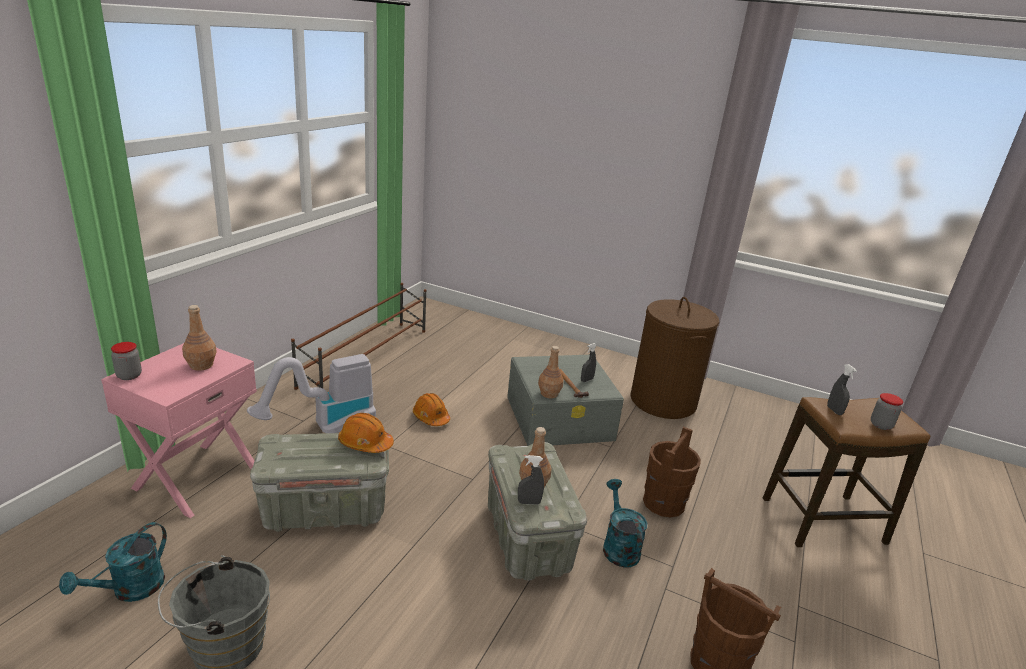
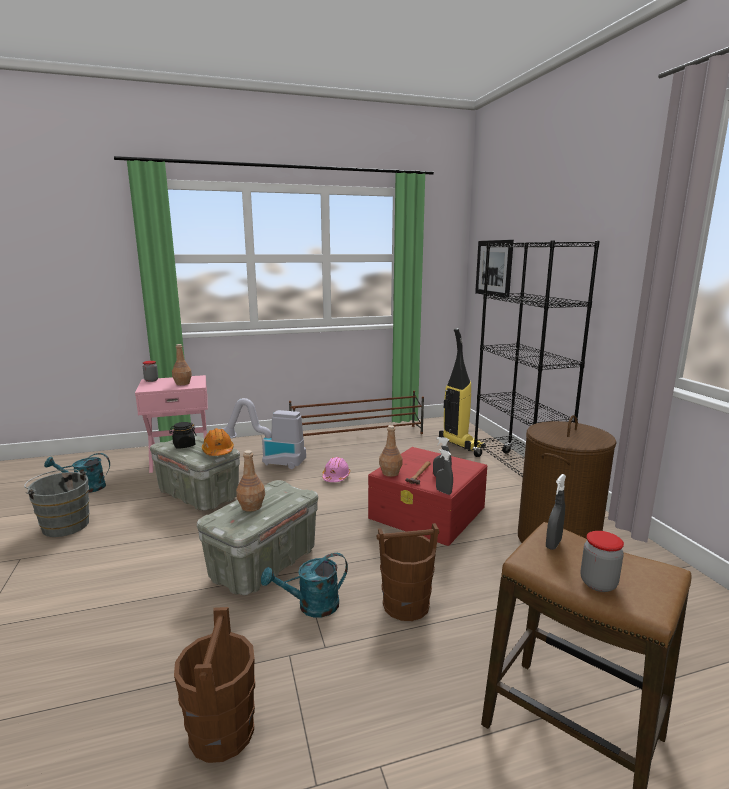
camera: 50 degrees right, 10 degrees down
(305, 455) = (184, 445): none -> black jar
(431, 417) = (336, 477): orange hard hat -> pink hard hat
(475, 332) = (460, 443): none -> vacuum cleaner
(482, 129) = (494, 268): none -> picture
(529, 502) = (228, 513): grey spray bottle -> grey spray bottle (443, 492)
(560, 349) = (517, 473): none -> black bookcase
(560, 418) = (428, 512): grey storage box -> red storage box
(618, 546) = (311, 606): turquoise watering can -> turquoise watering can turned 150 degrees counterclockwise

